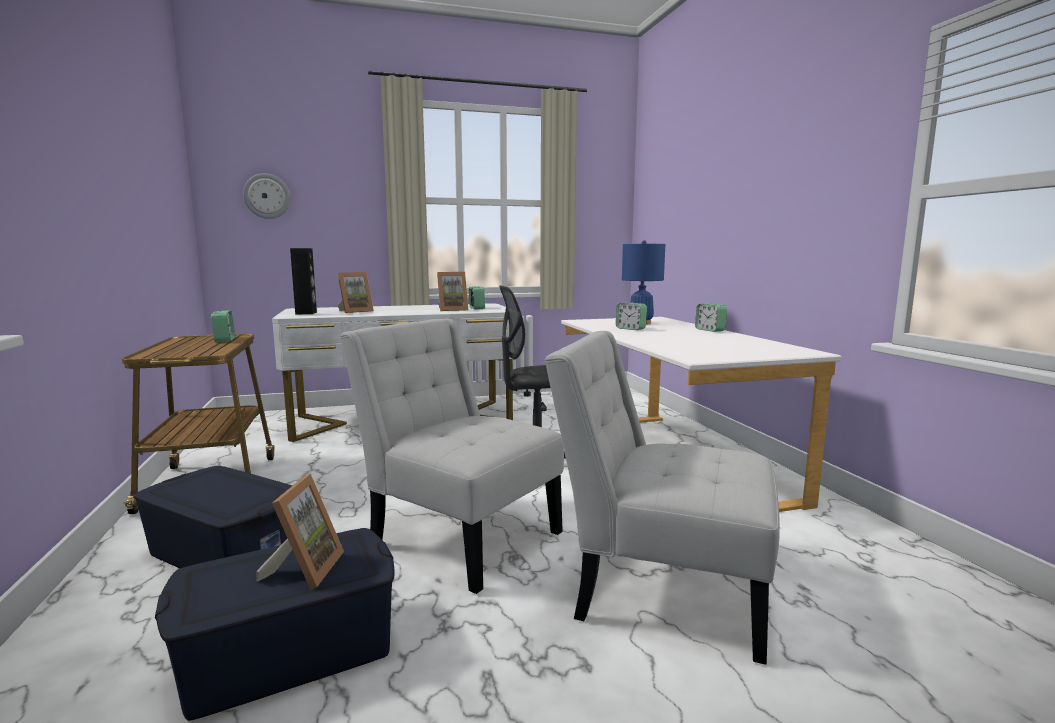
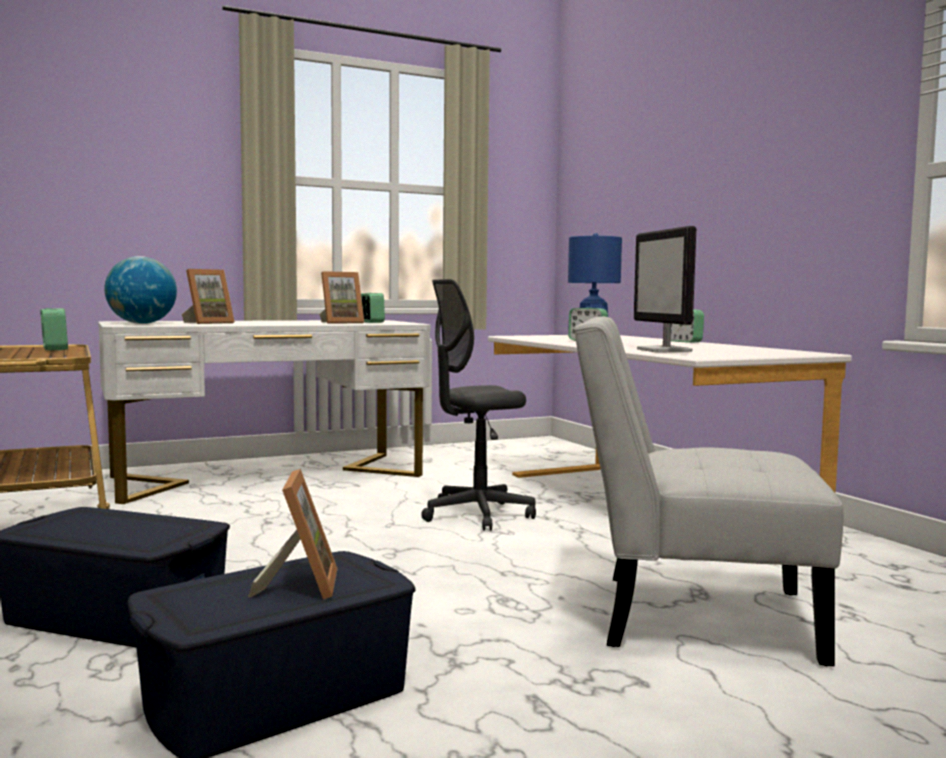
camera: 10 degrees left, 5 degrees down
(267, 196) = (72, 165): wall clock -> none
(306, 313) = (142, 323): black speaker -> globe
(460, 535) = (422, 584): white chair -> none
(677, 347) = (665, 351): none -> monitor

